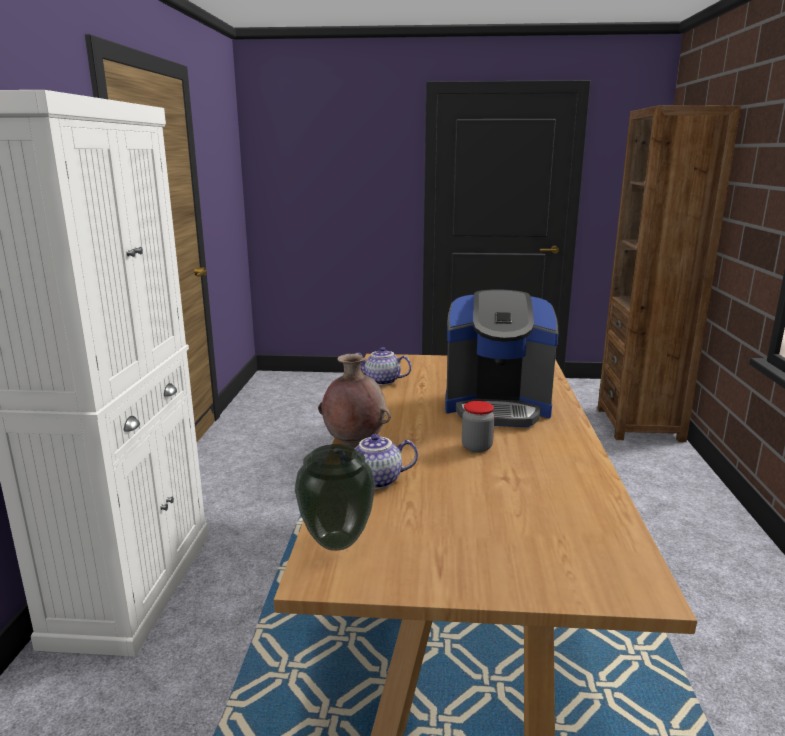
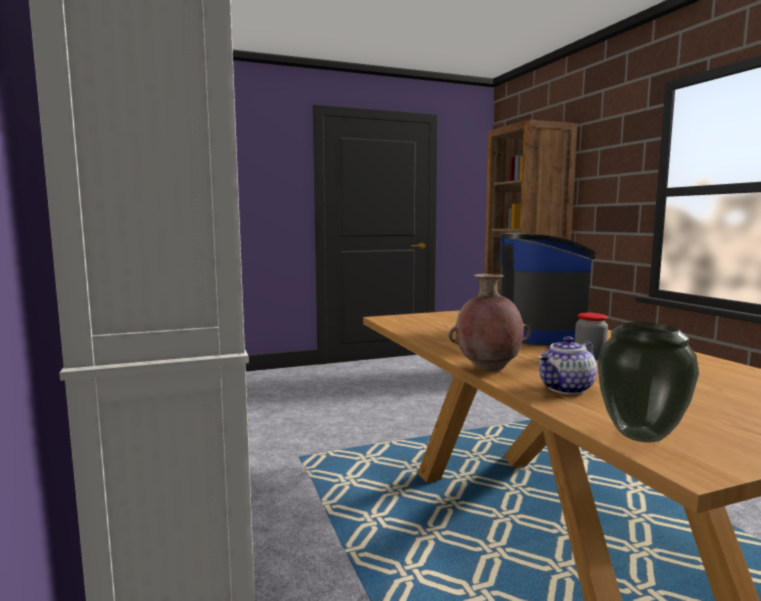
camera: 25 degrees left, 10 degrees down
(382, 381) = (417, 330): teapot -> none
(497, 407) = (545, 334): coffee machine -> coffee machine turned 75 degrees counterclockwise

